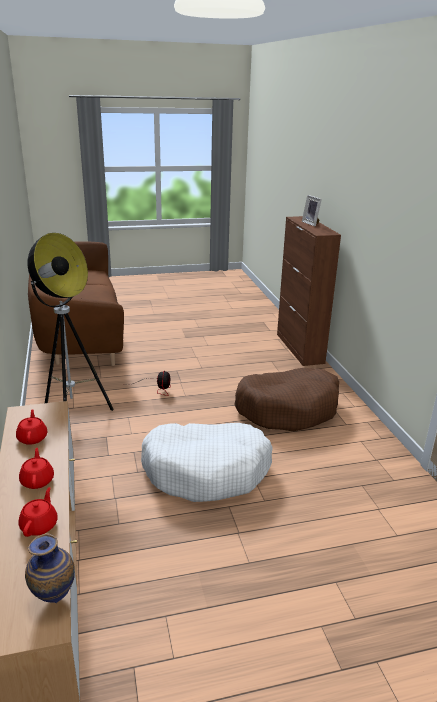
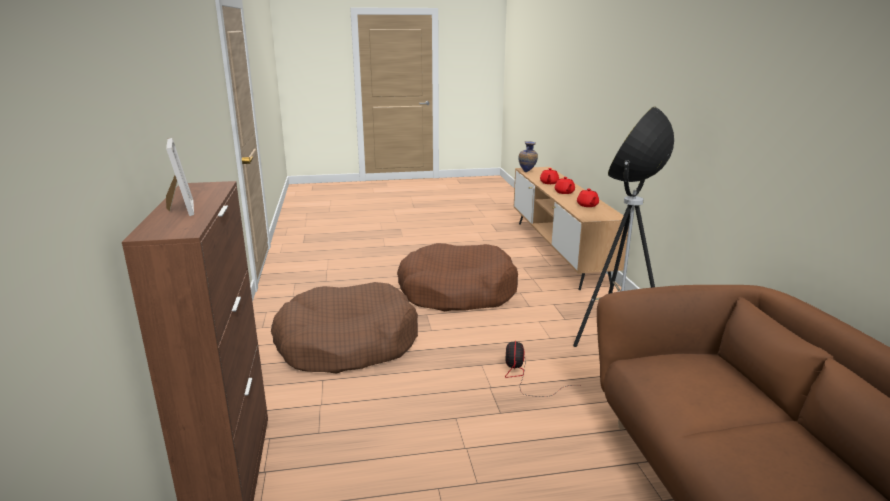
camera: 175 degrees left, 5 degrees down
(207, 470) = (457, 292): white dog bed -> brown dog bed

